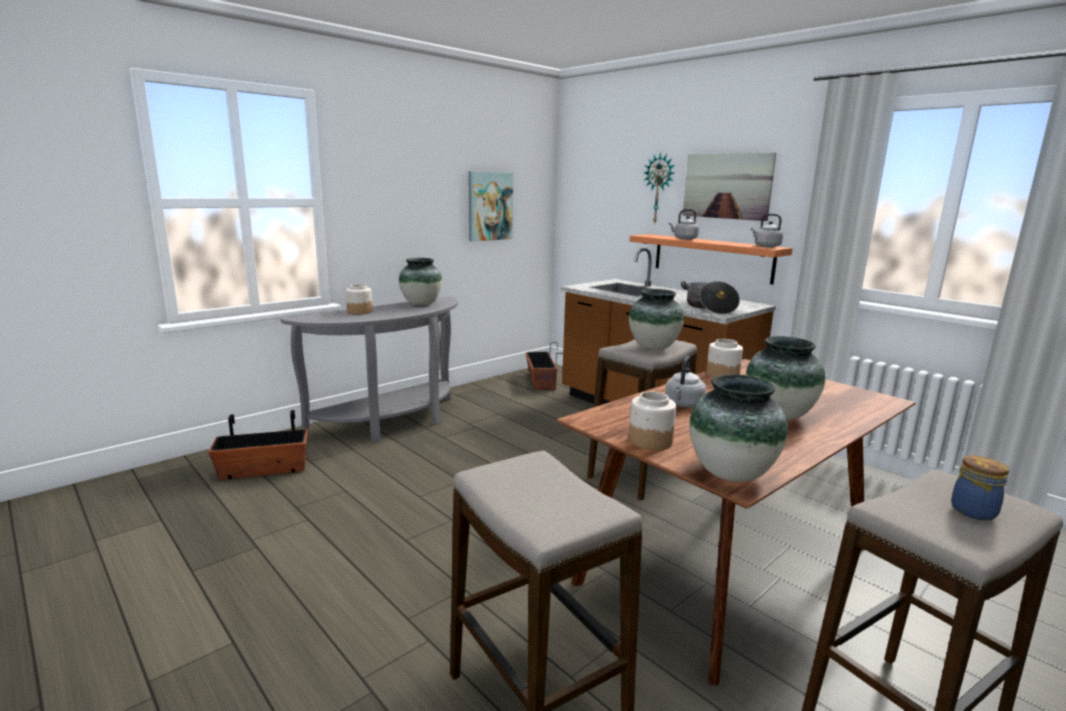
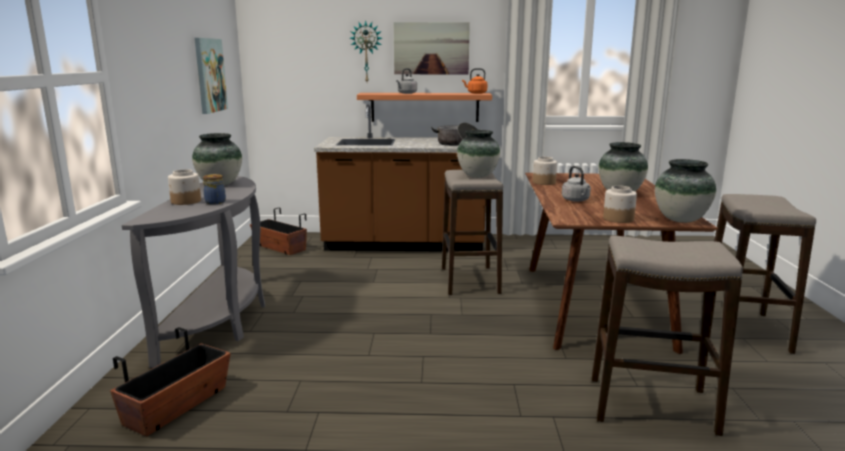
camera: 45 degrees left, 0 degrees up
(765, 246) = (476, 93): grey kettle -> orange kettle
(973, 510) = (768, 202): jar -> jar (215, 202)

